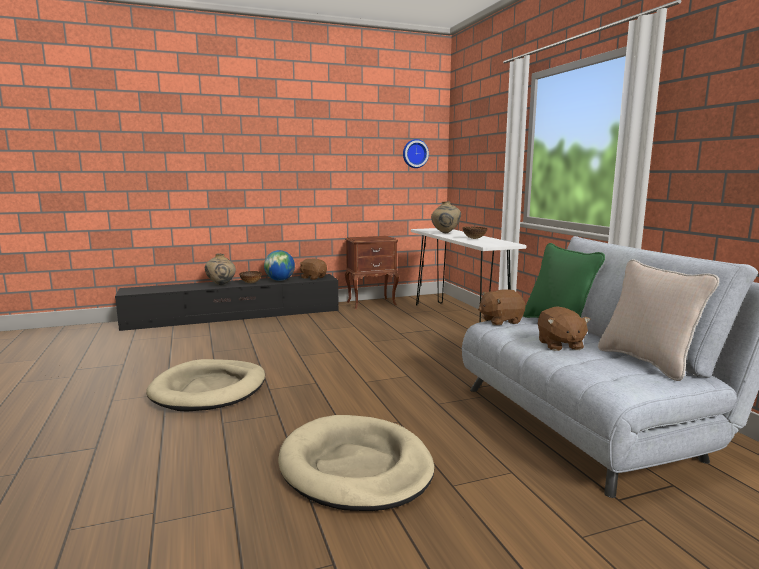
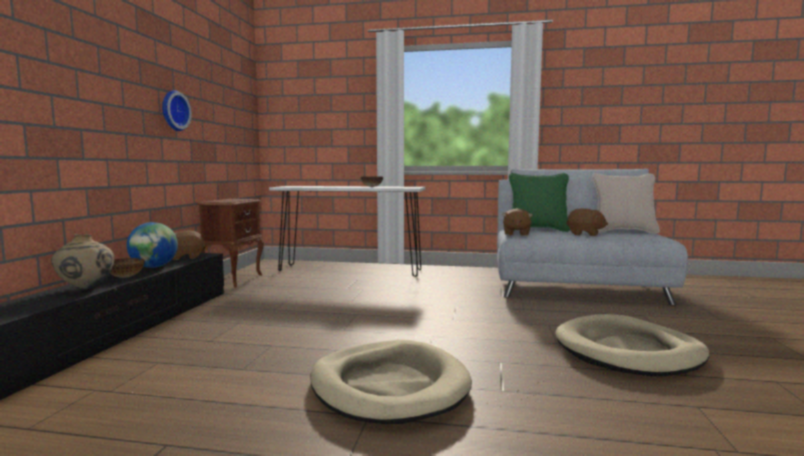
camera: 60 degrees left, 5 degrees down
(414, 153) = (239, 106): wall clock -> wall clock (173, 110)
(445, 233) = (323, 186): beige vase -> none

